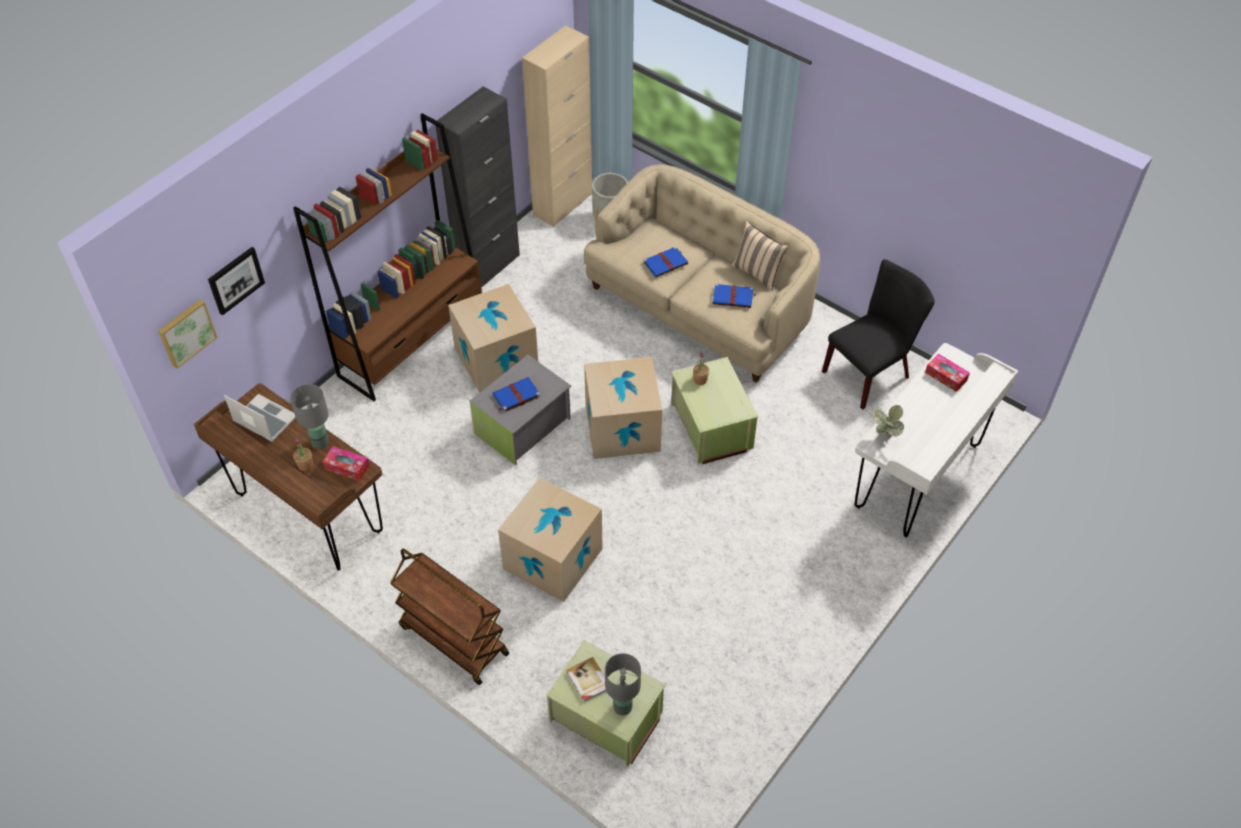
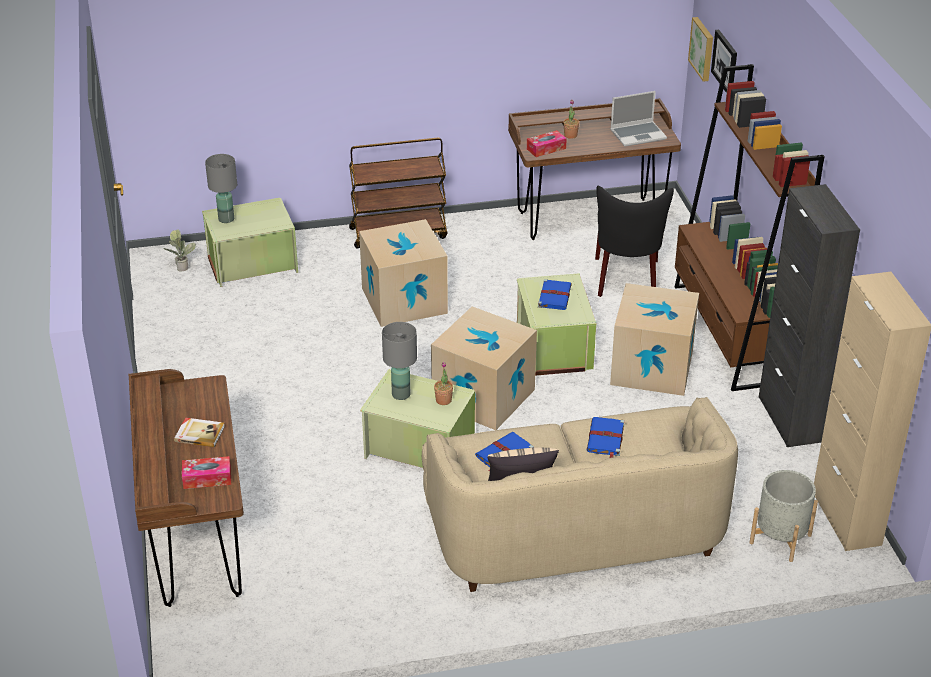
camera: 130 degrees right, 15 degrees down
(319, 442) = (585, 147): grey table lamp -> grey table lamp (401, 394)
(524, 426) = (552, 347): grey storage box -> green storage box
(588, 680) = (264, 215): book -> book (199, 433)
(870, 372) = (344, 597): black chair -> black chair (626, 281)
(883, 438) = (208, 395): potted plant -> potted plant (181, 266)
(918, 477) = (196, 540): white desk -> brown desk

